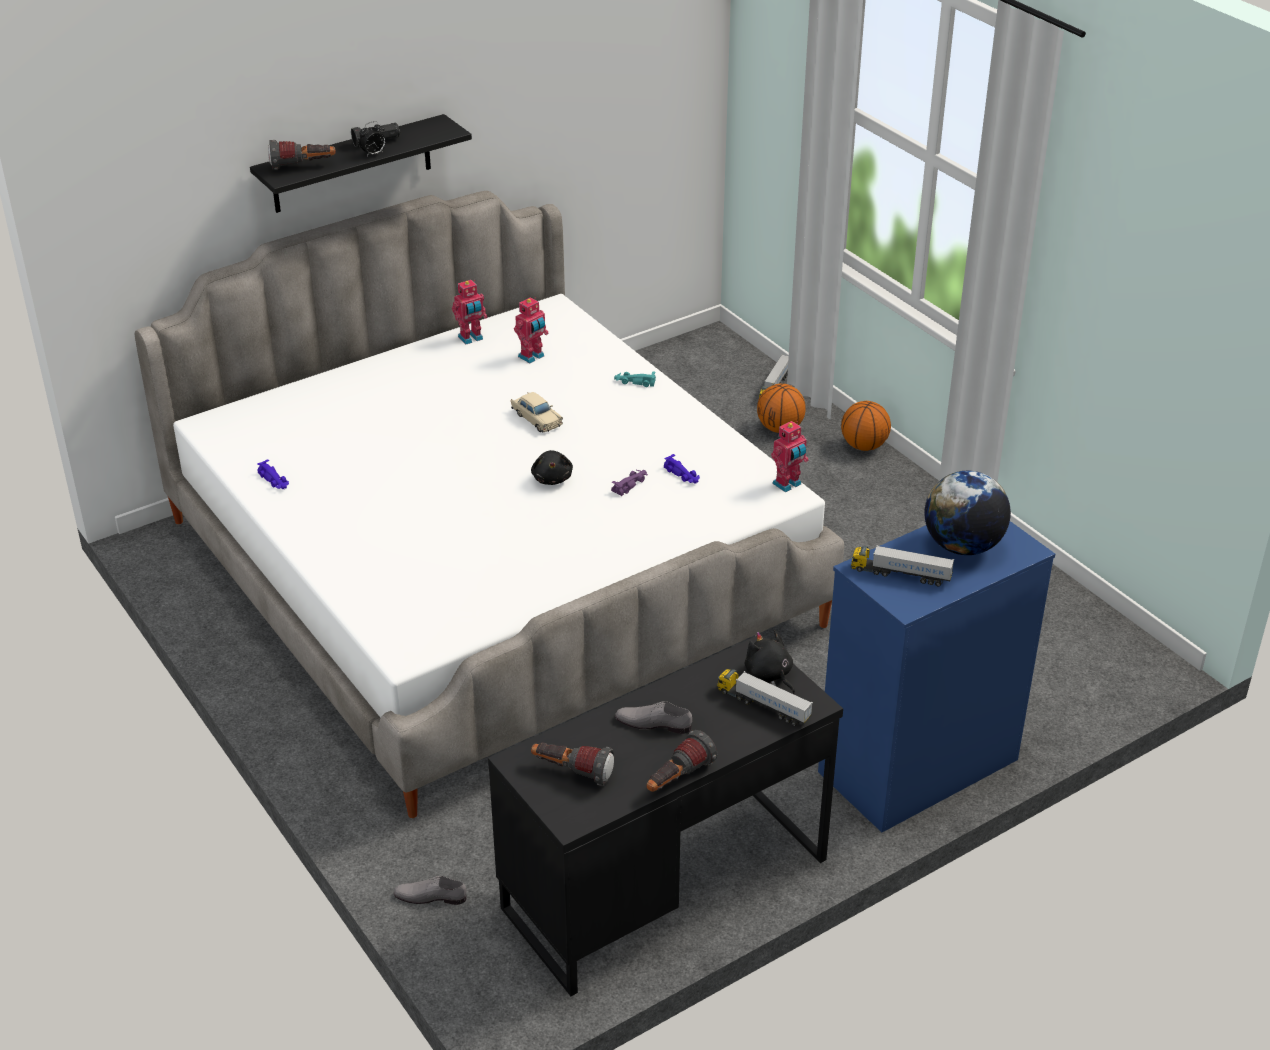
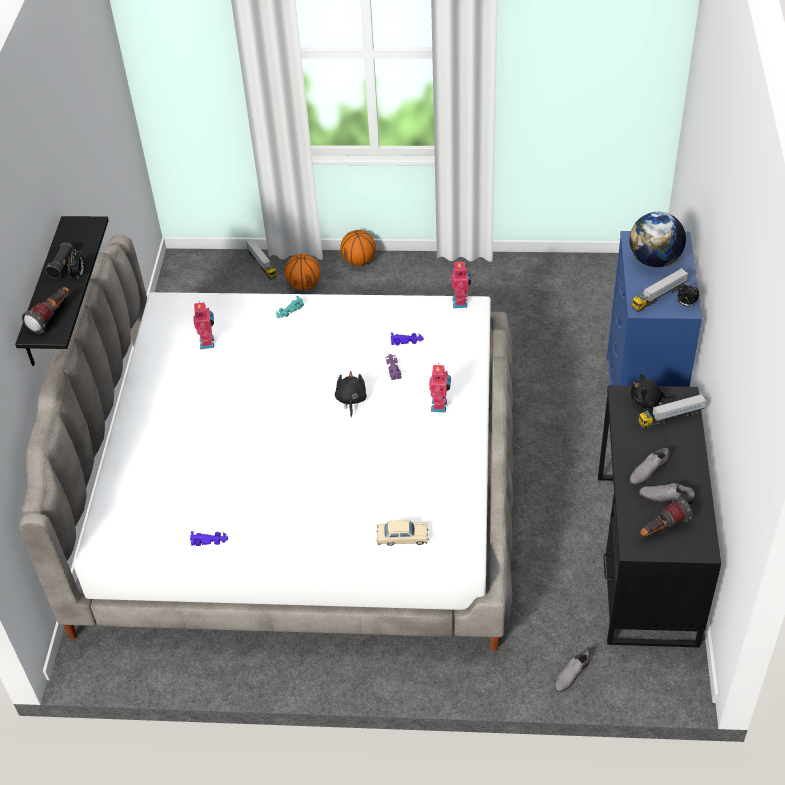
camera: 50 degrees left, 10 degrees up
(471, 338) = (153, 361): toy robot -> toy robot (440, 406)
(536, 418) = (279, 375): beige toy car -> beige toy car (402, 537)
(552, 478) = (351, 400): black plush toy -> black plush toy turned 120 degrees counterclockwise
(626, 754) = (666, 496): none -> grey shoe
(677, 779) = (703, 485): flashlight -> none
(913, 601) = (685, 304): none -> alarm clock

